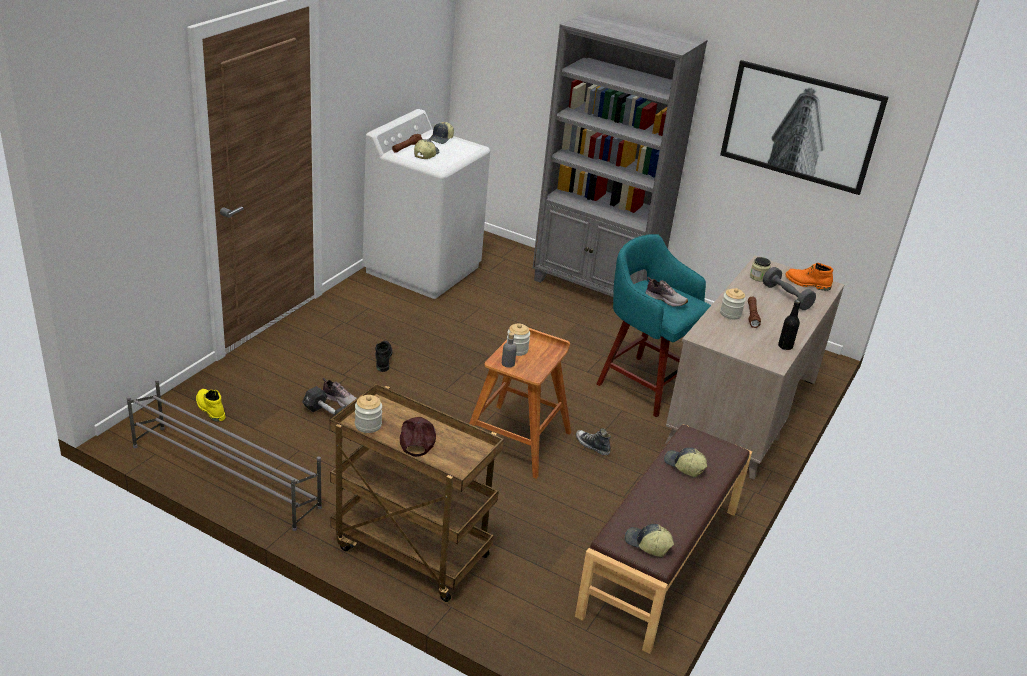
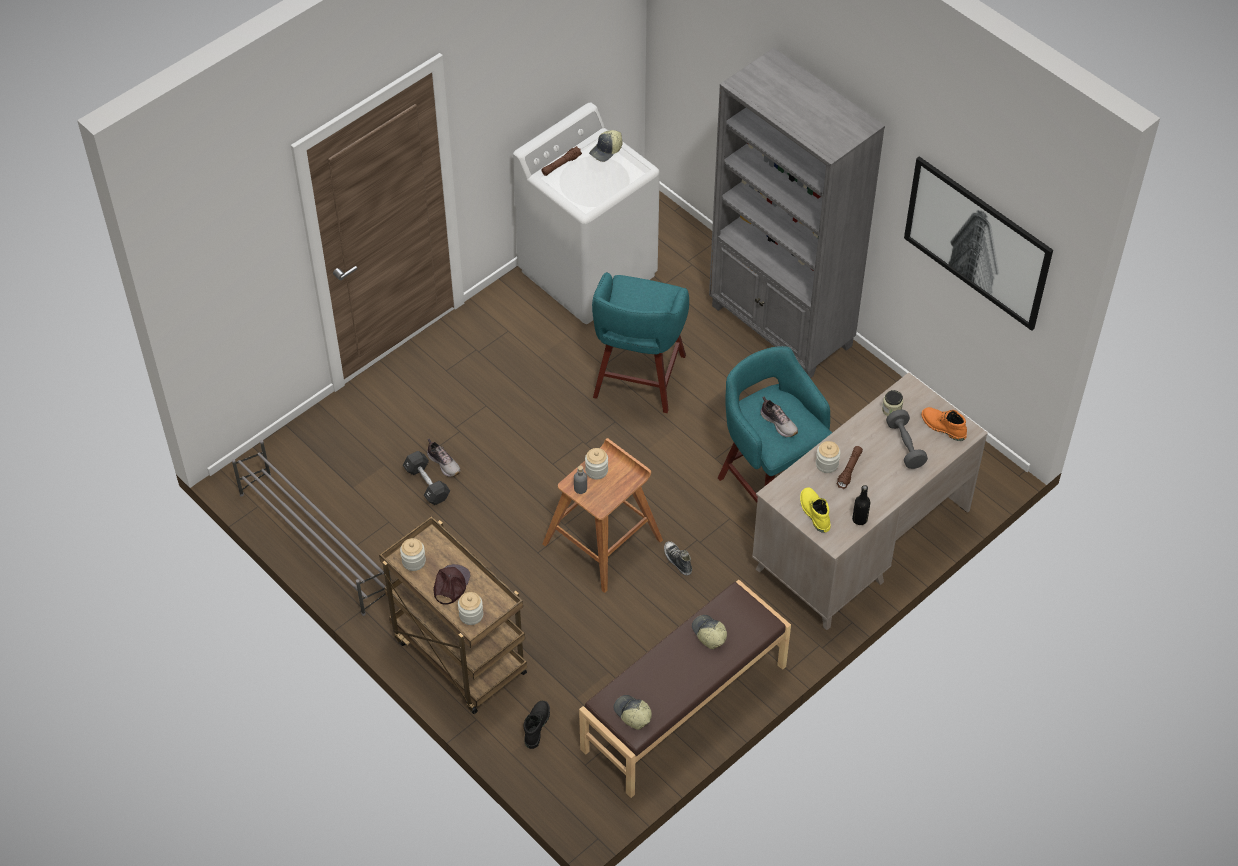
camera: 20 degrees right, 20 degrees up
(210, 409) = (316, 456): yellow boot -> yellow boot (814, 512)
(382, 359) = (502, 411): black boot -> black boot (536, 726)
(425, 154) = (578, 180): cap -> none
(450, 462) = (471, 615): none -> jar
(495, 328) = (638, 379): none -> turquoise stool

